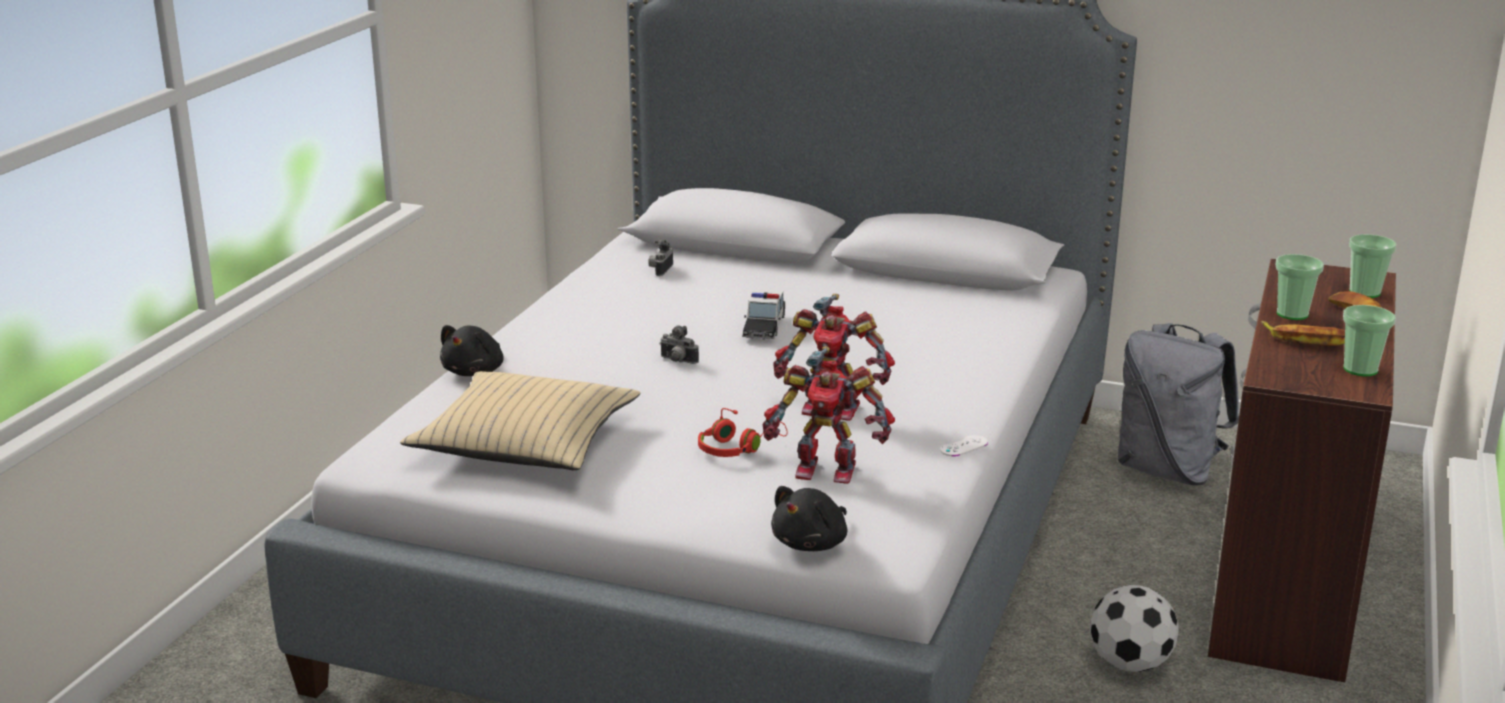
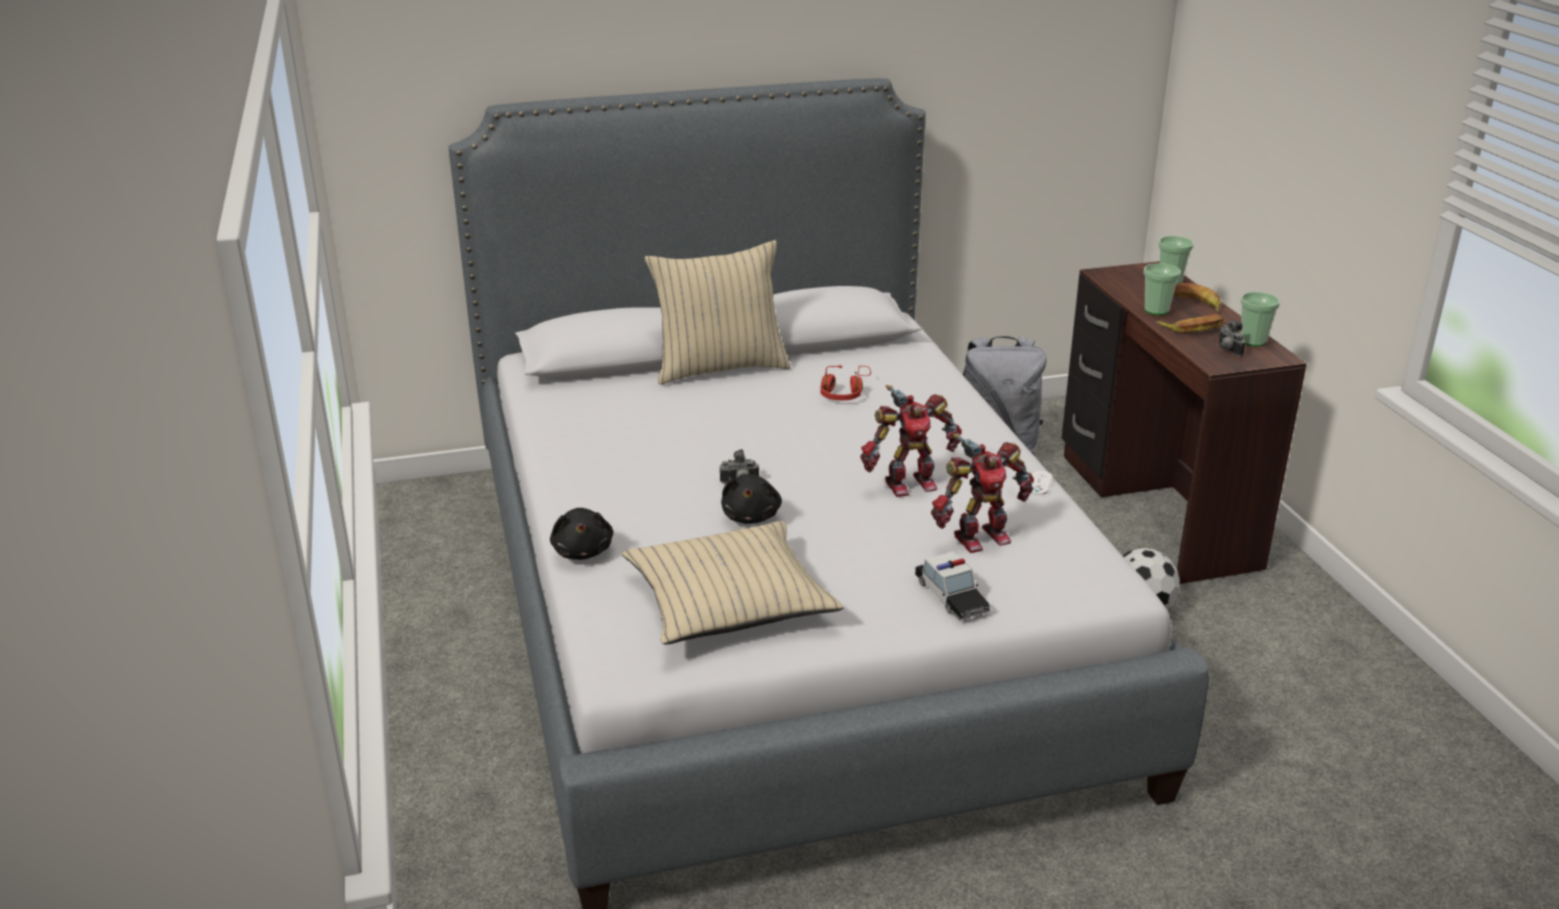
camera: 35 degrees left, 5 degrees up
(660, 270) = (598, 402): camera -> camera (1227, 350)
(737, 448) = (894, 543): red headphones -> red headphones (844, 392)
(764, 326) = (759, 429): toy car -> toy car (951, 596)
(809, 271) = (719, 368): none -> beige pillow
(812, 543) = (1057, 602): black plush toy -> black plush toy (751, 516)

